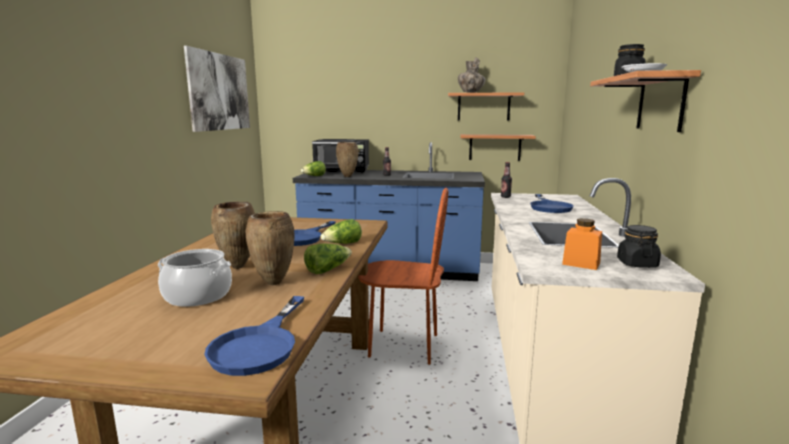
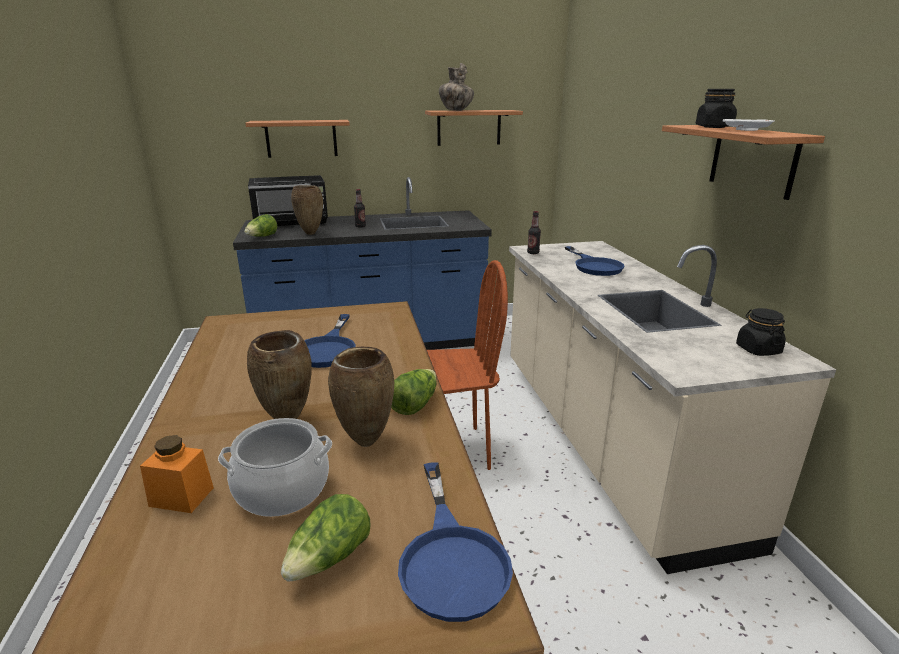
camera: 20 degrees left, 10 degrees up
(220, 92) = (97, 119): picture -> none
(342, 244) = (391, 354): lettuce -> lettuce (330, 558)
(495, 147) = (483, 178): shelf -> shelf (301, 138)
(581, 263) = (710, 358): orange jar -> orange jar (181, 497)

